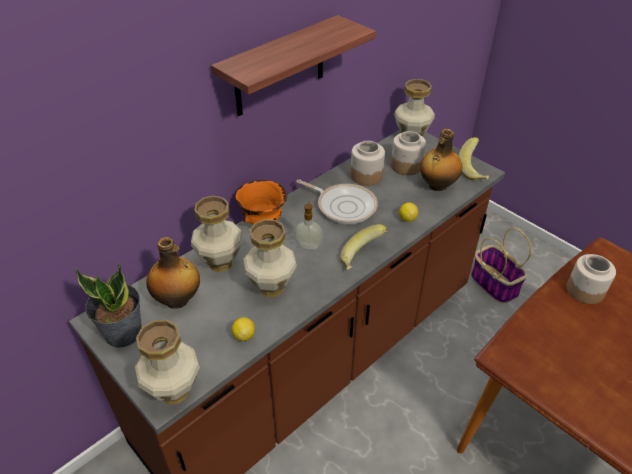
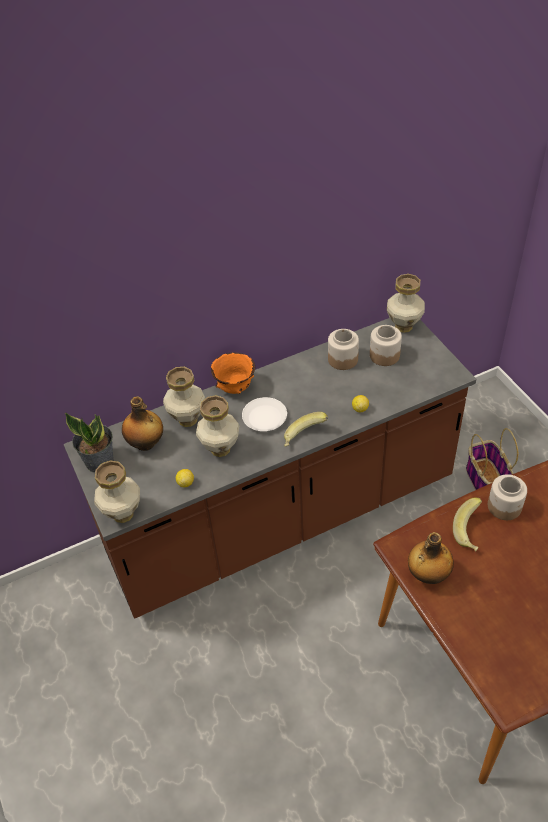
camera: 20 degrees right, 5 degrees up
(280, 67) = (258, 265): shelf -> none
(308, 246) = (264, 418): soap dispenser -> white plate
(344, 206) = (309, 386): frying pan -> none
(437, 186) = (403, 381): bottle -> bottle (427, 574)
(474, 170) = (447, 371): banana -> banana (470, 532)

